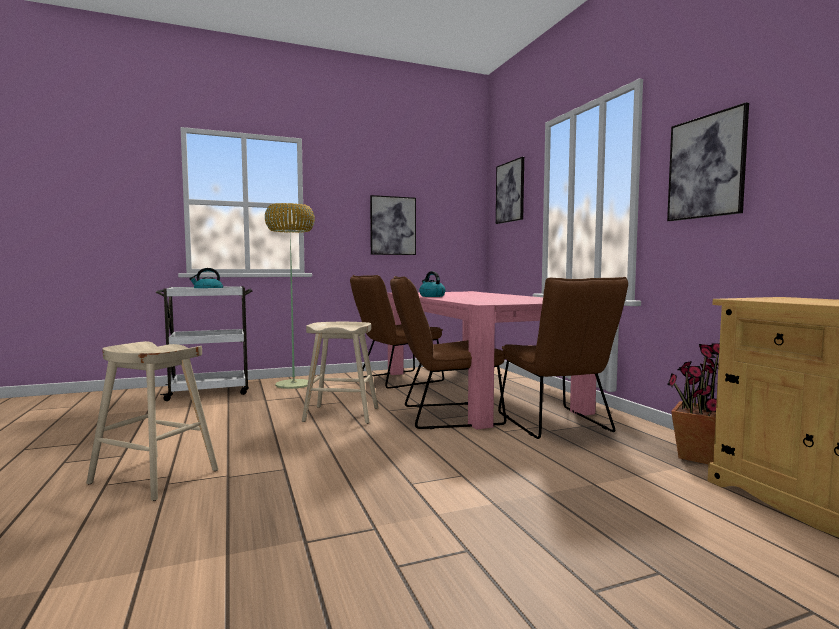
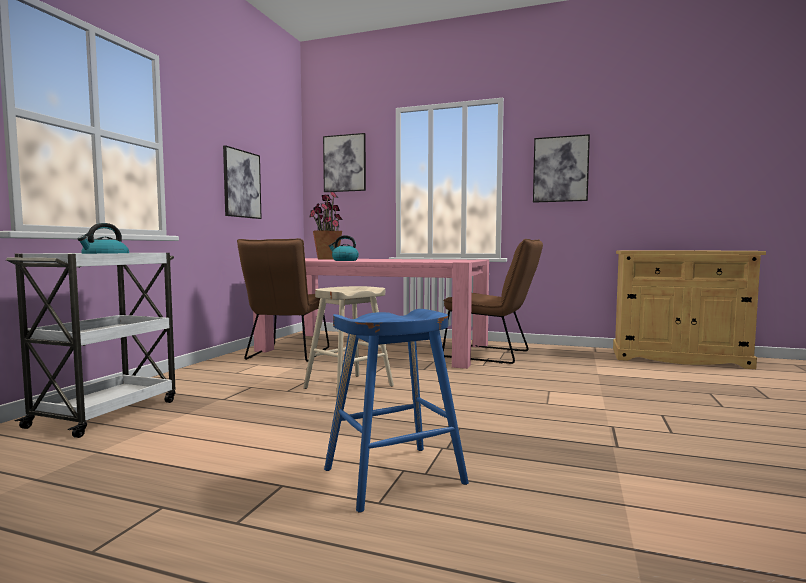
camera: 50 degrees left, 0 degrees up
(155, 476) = (394, 476): beige stool -> blue stool
(294, 384) = (193, 380): floor lamp -> none
(444, 415) = (420, 367): brown chair -> none
(698, 457) = (585, 352): potted plant -> potted plant (327, 259)

